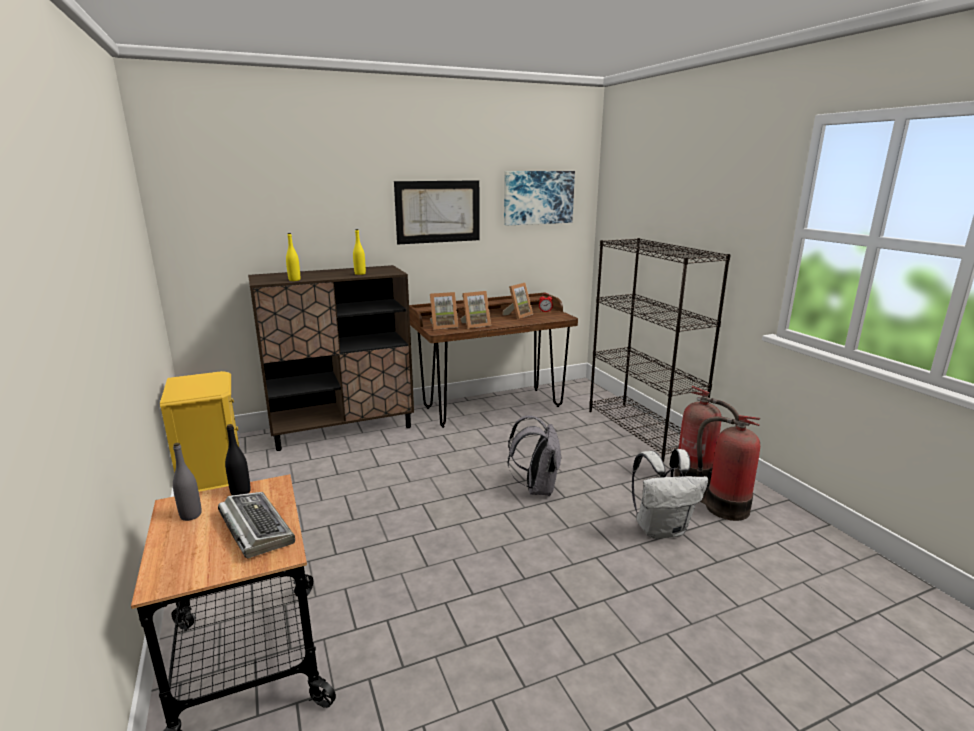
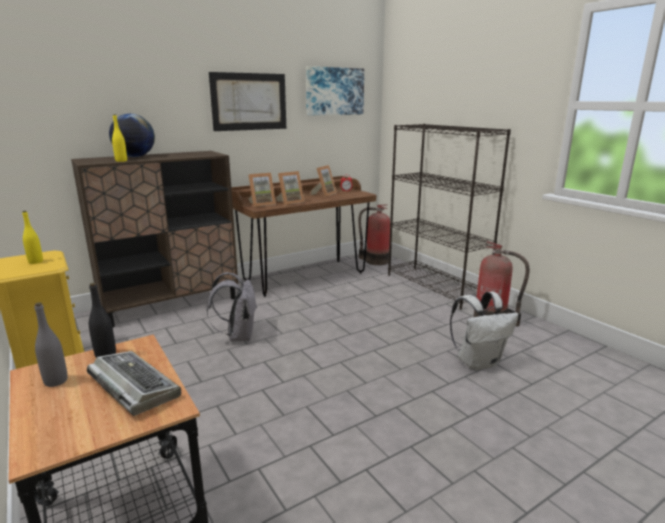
camera: 10 degrees left, 0 degrees up
(311, 273) = (135, 157): none -> globe
(360, 273) = (183, 156): yellow bottle -> yellow bottle (35, 262)
(537, 488) = (363, 339): grey backpack -> grey backpack (238, 336)
(723, 507) = (521, 340): fire extinguisher -> fire extinguisher (375, 261)

